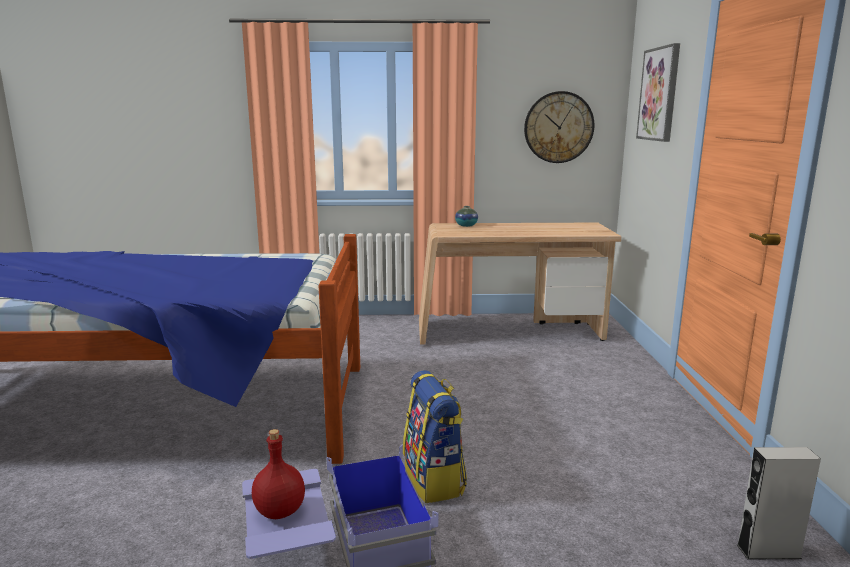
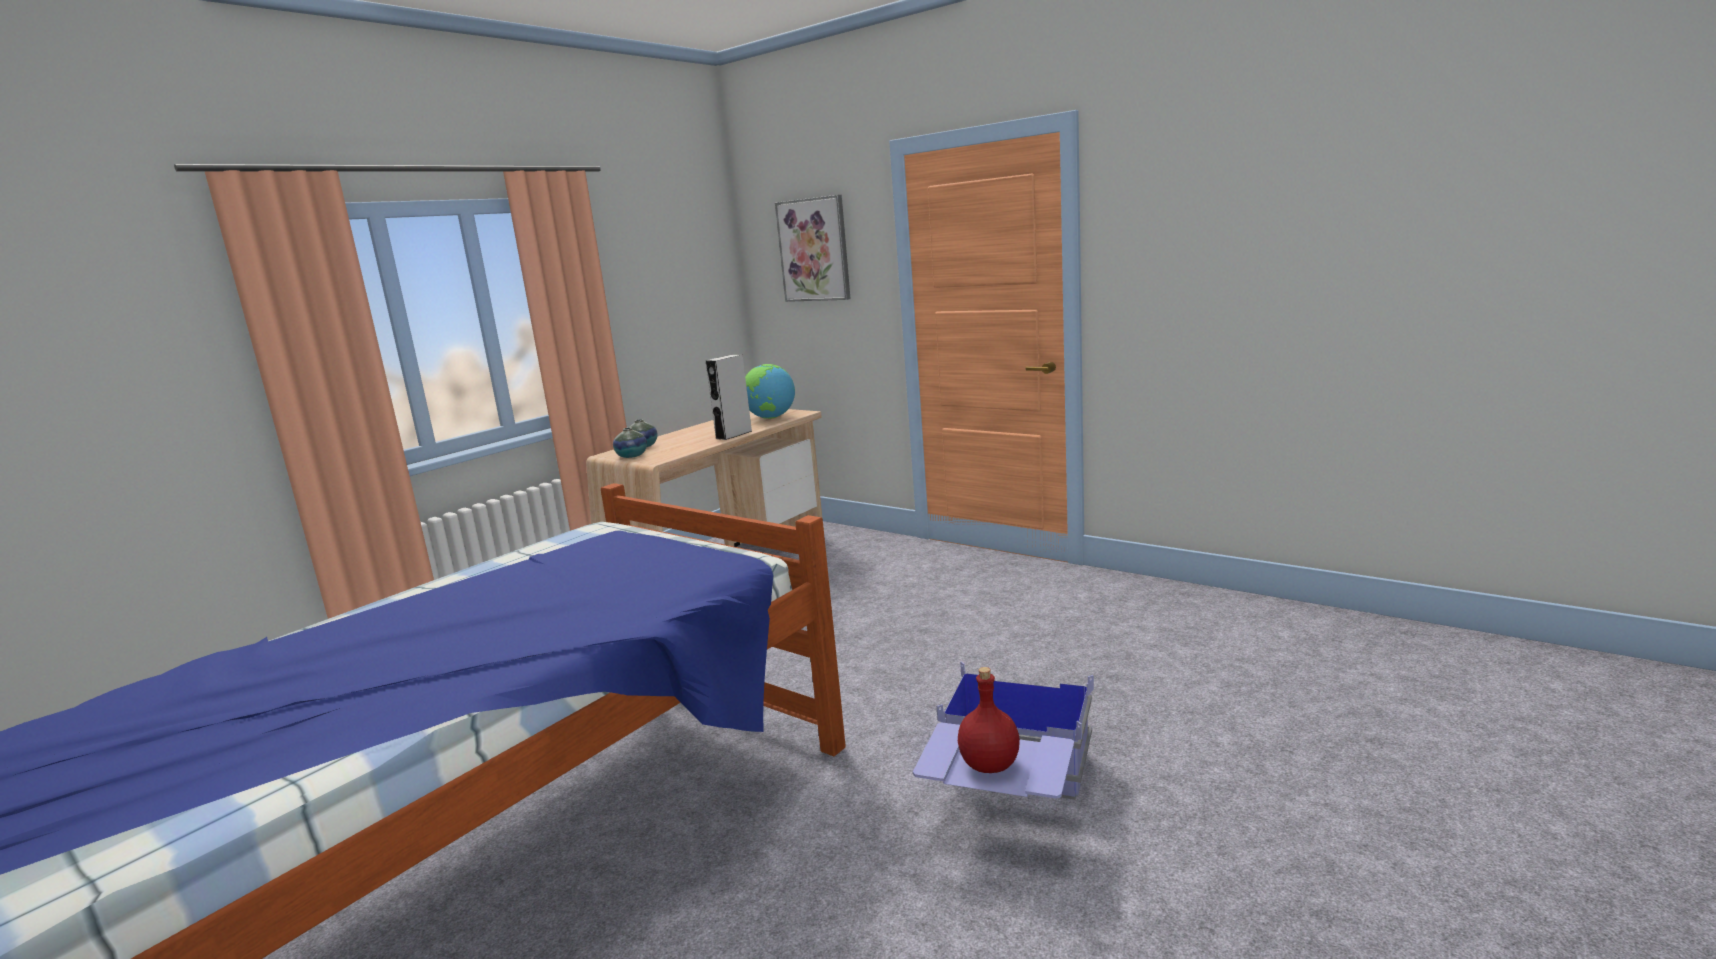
camera: 50 degrees left, 0 degrees up
(435, 480) = (942, 702): backpack -> none
(445, 228) = (632, 456): none -> vase
(558, 127) = (685, 300): wall clock -> none
(578, 230) = (770, 418): none -> globe
(768, 551) = (1174, 606): grey speaker -> grey speaker (734, 435)

